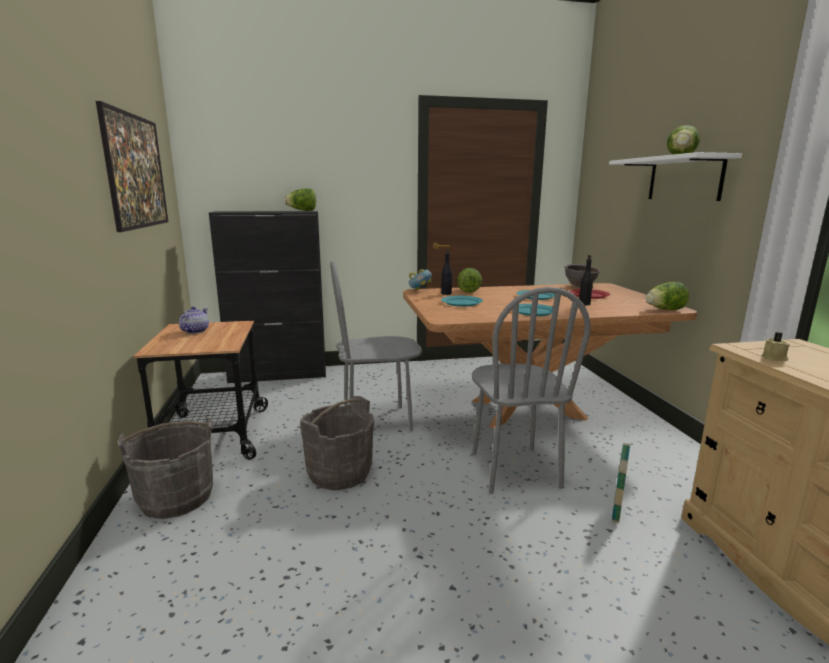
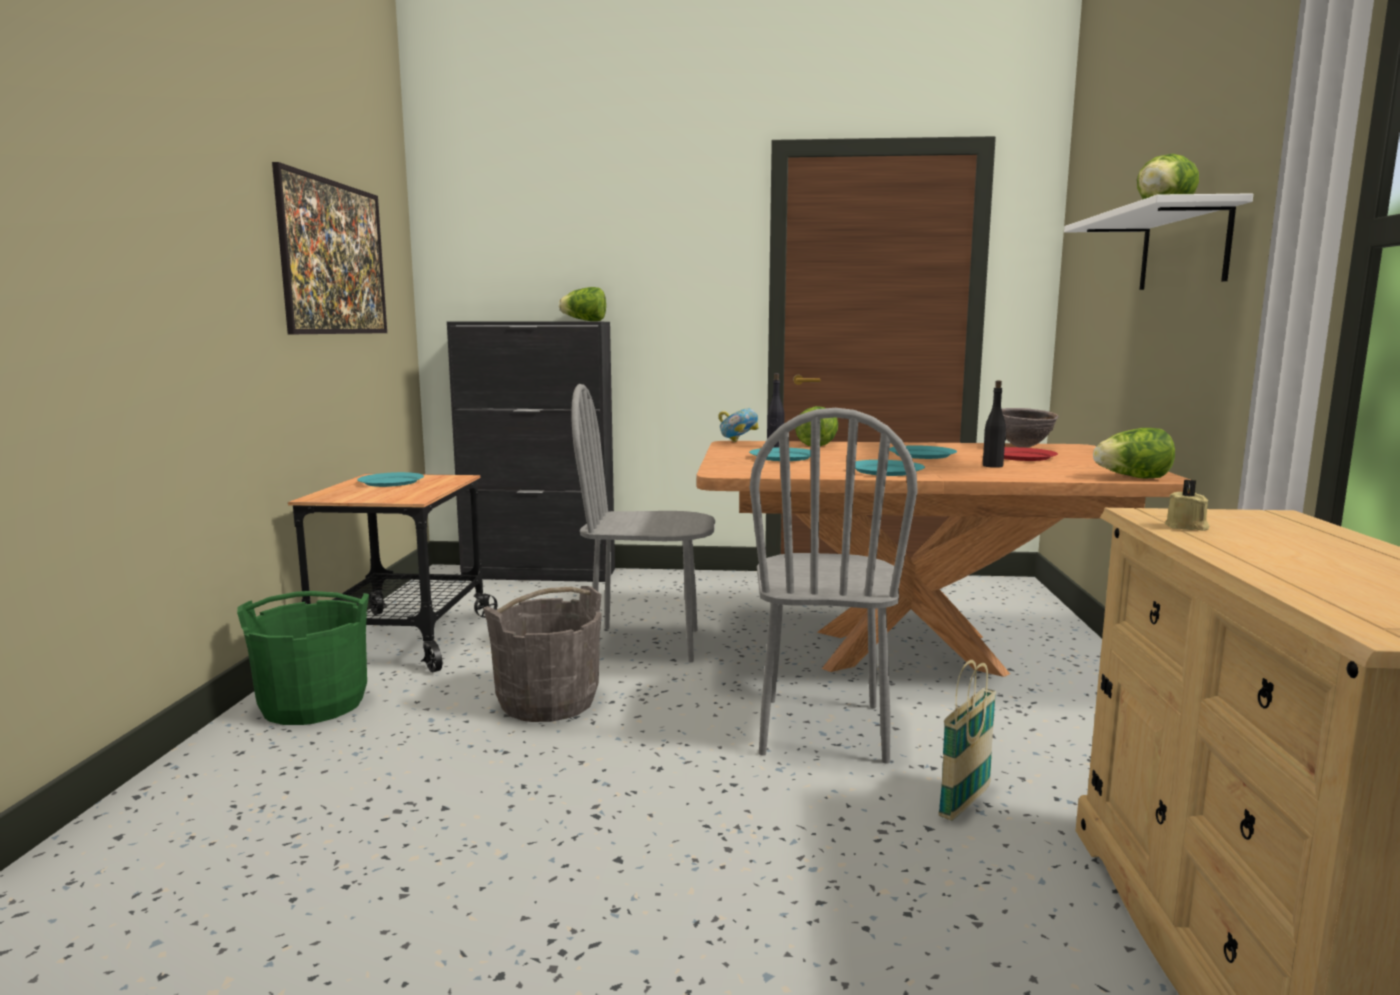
camera: 15 degrees right, 5 degrees down
(176, 498) = (313, 704): grey bucket -> green bucket
(195, 331) = (390, 482): teapot -> turquoise plate

